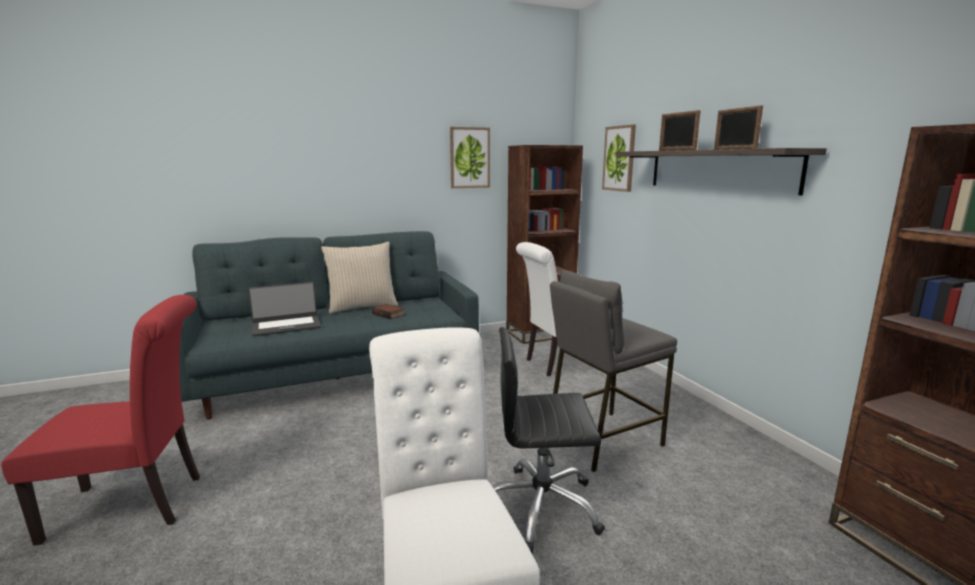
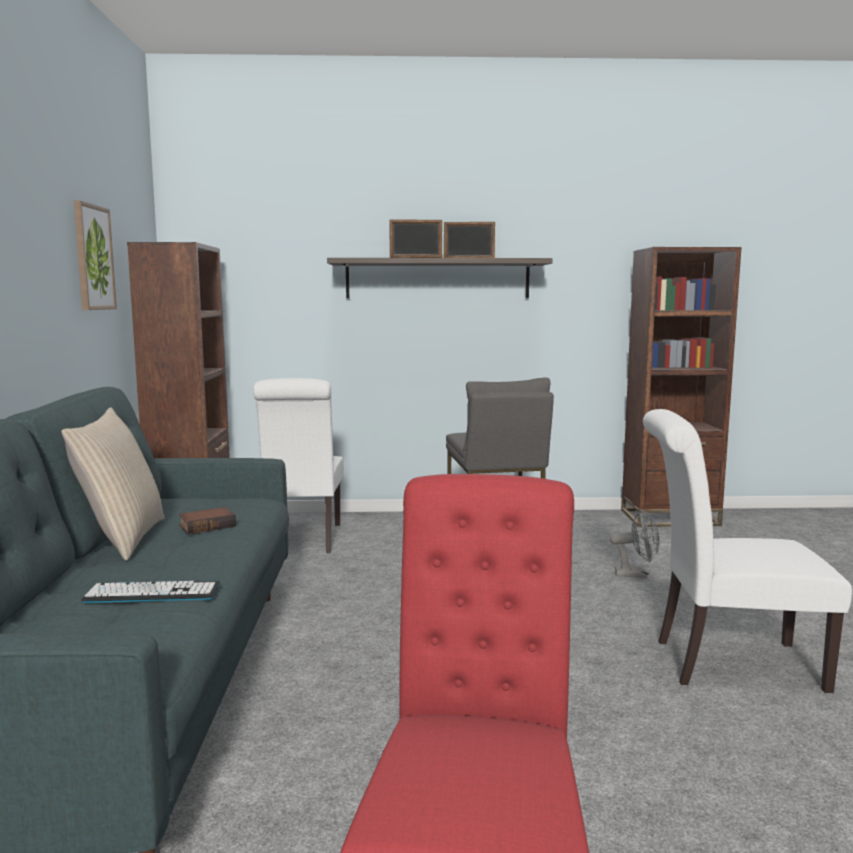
camera: 70 degrees left, 5 degrees down
(286, 326) = (152, 593): laptop -> keyboard
(540, 508) = (594, 604): black office chair -> none
(619, 158) = (276, 267): picture -> none
(647, 532) = (636, 574): none -> grey fan

